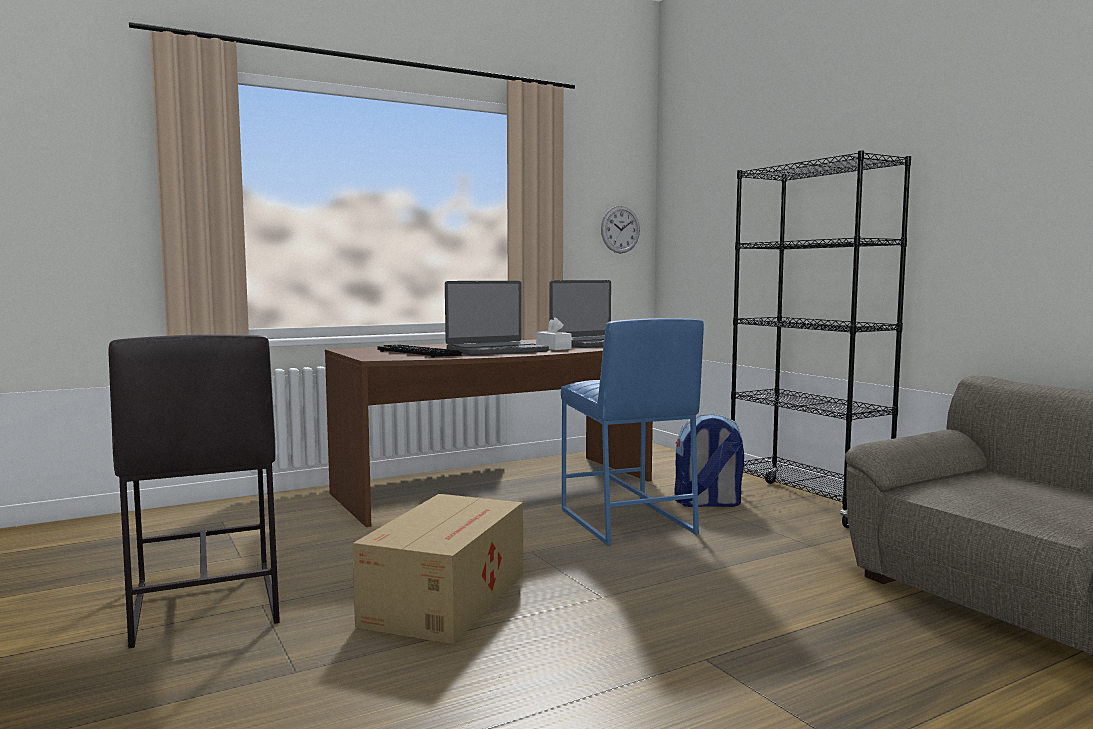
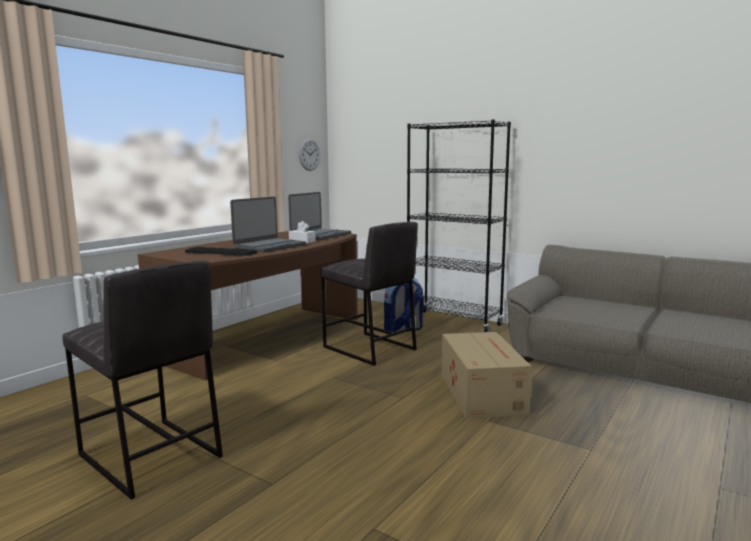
camera: 25 degrees left, 5 degrees up
(448, 597) = (315, 416): cardboard box -> cardboard box (482, 392)
(626, 521) = (369, 349): blue stool -> grey stool

